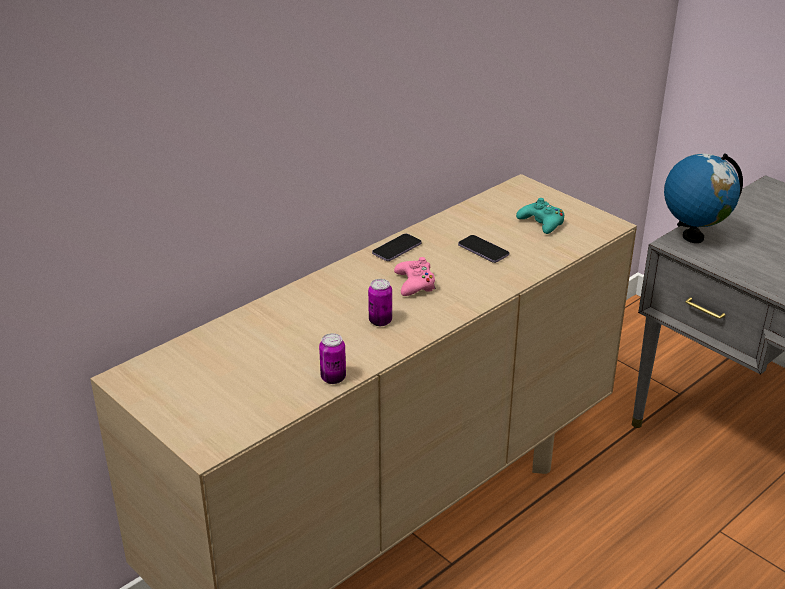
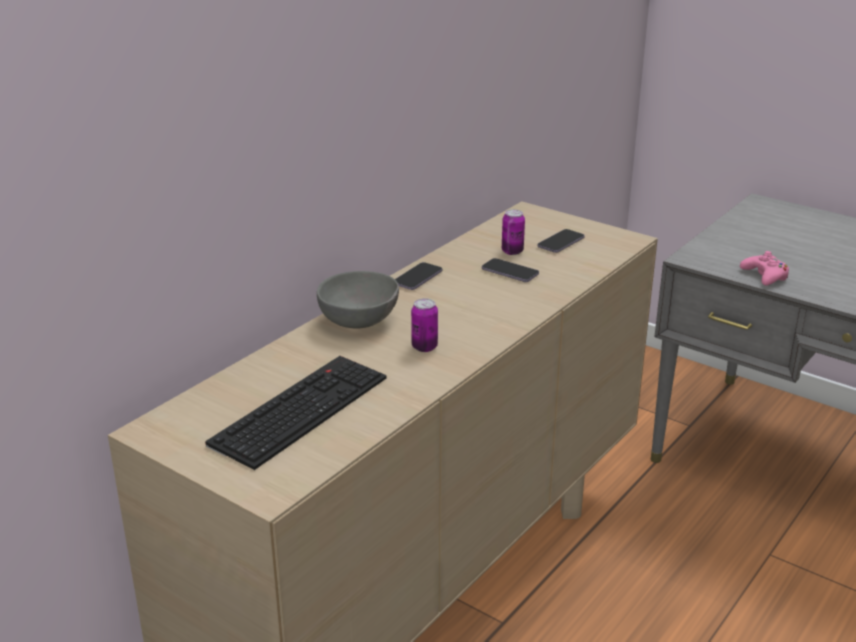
camera: 10 degrees left, 5 degrees down
(254, 371) = (300, 408): none -> keyboard
(332, 290) = (360, 322): none -> grey bowl
(333, 378) = (392, 407): can -> can (512, 251)
(415, 284) = (449, 308): pink game controller -> pink game controller (765, 276)
(542, 223) = (561, 242): turquoise game controller -> phone
(693, 237) = (704, 251): globe -> none

